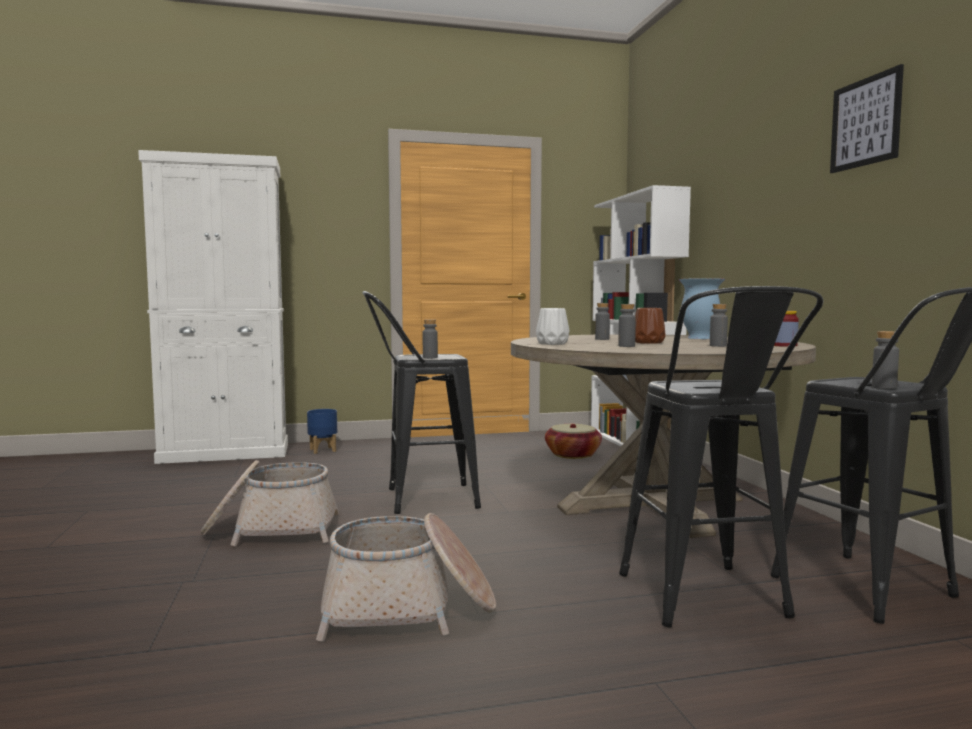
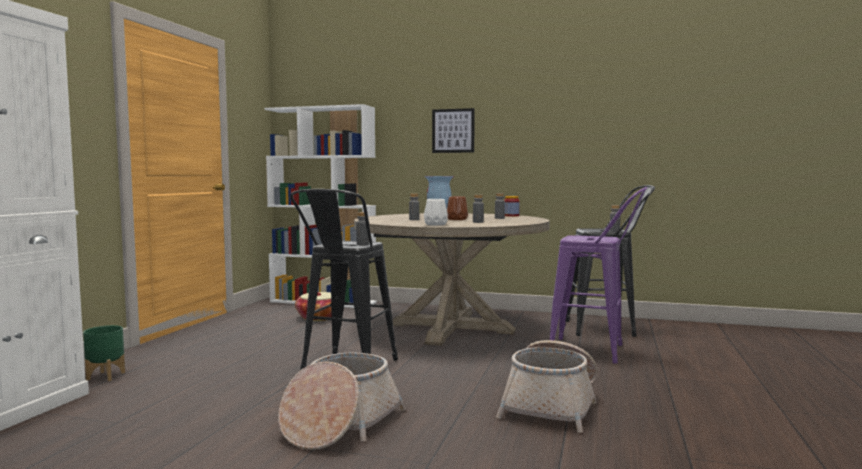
camera: 60 degrees left, 0 degrees up
(323, 450) = (106, 376): blue planter -> green planter
(708, 603) = (596, 352): black stool -> purple stool
(865, 122) = (531, 94): picture -> picture (453, 130)

